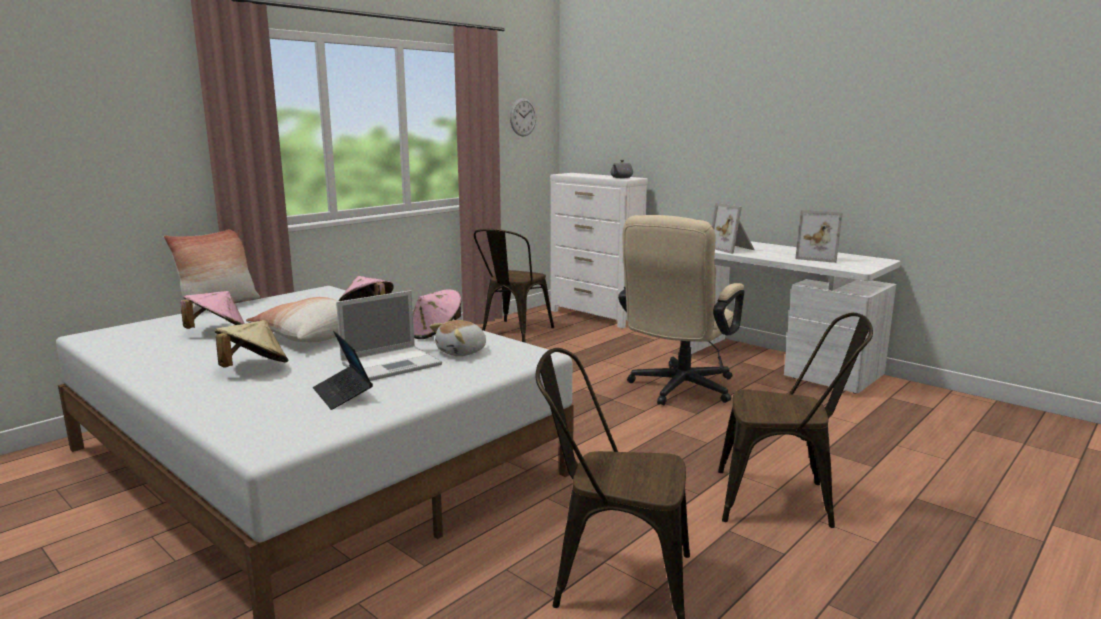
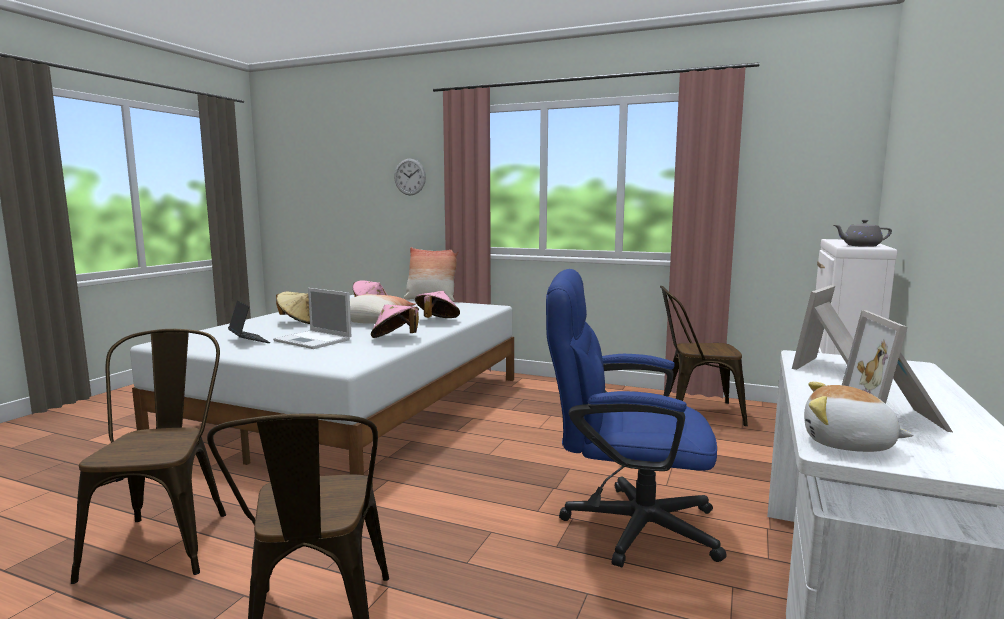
camera: 70 degrees right, 5 degrees down
(343, 394) = (249, 341): laptop -> laptop turned 105 degrees clockwise
(462, 352) = (346, 349): plush toy -> plush toy (848, 444)
(523, 117) = (803, 166): wall clock -> wall clock (410, 177)
(678, 390) = (625, 524): beige office chair -> blue office chair

